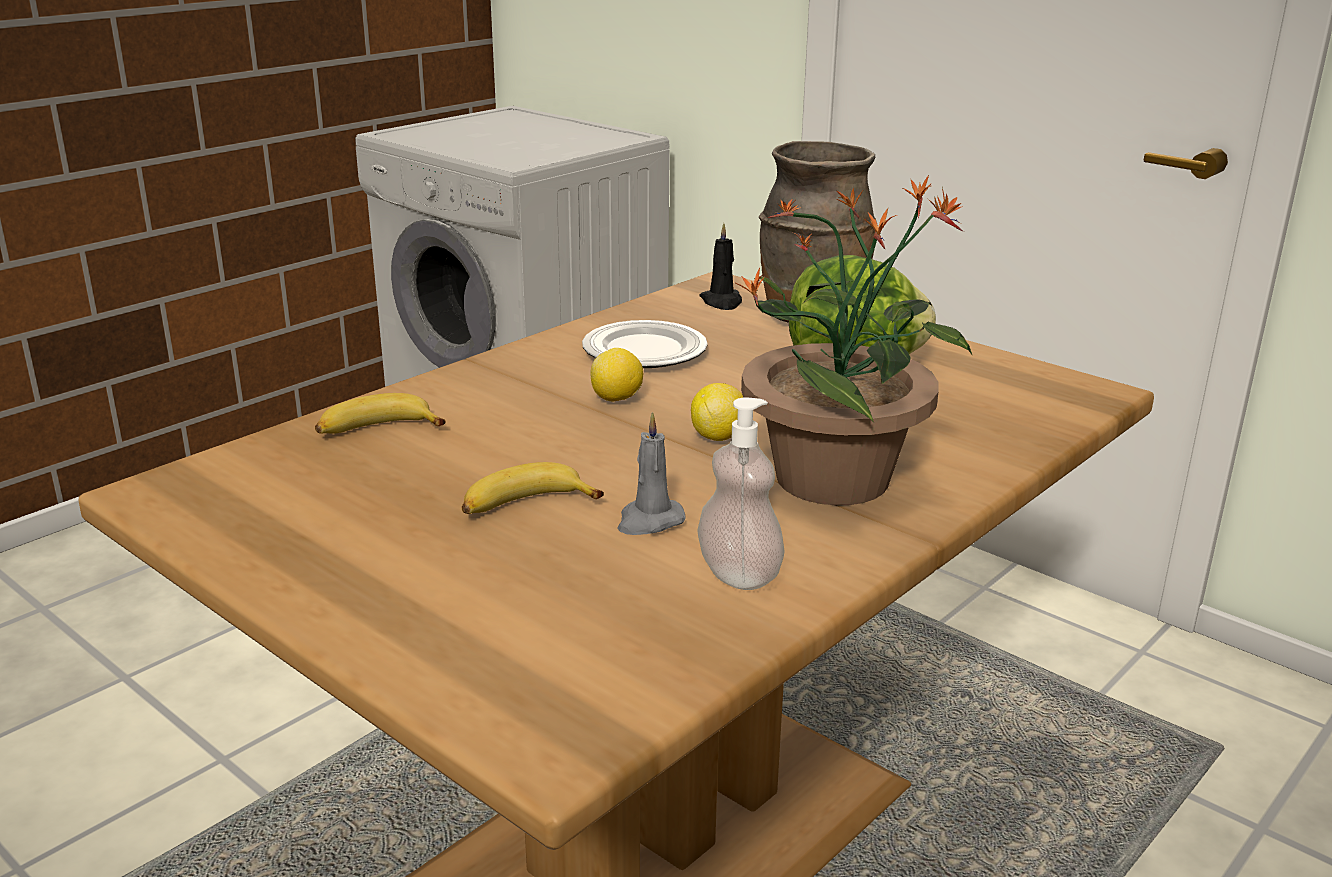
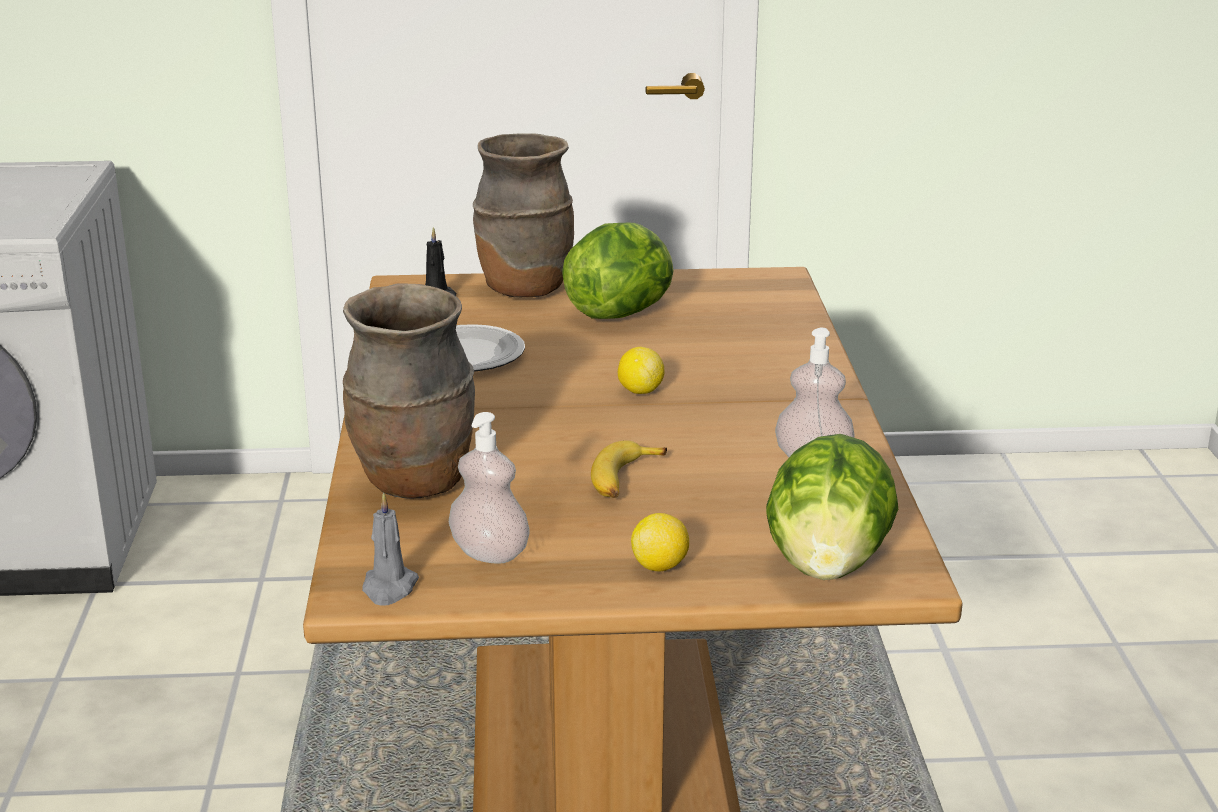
camera: 45 degrees left, 0 degrees up
(290, 511) = (489, 553): none -> soap dispenser
(377, 430) = (415, 483): banana -> brown vase
(510, 688) = (828, 564): none -> lettuce
(617, 399) = (526, 394): lemon -> lemon (660, 566)
(649, 521) = (710, 455): grey candle -> grey candle (389, 588)
(835, 477) = (752, 385): potted plant -> none

